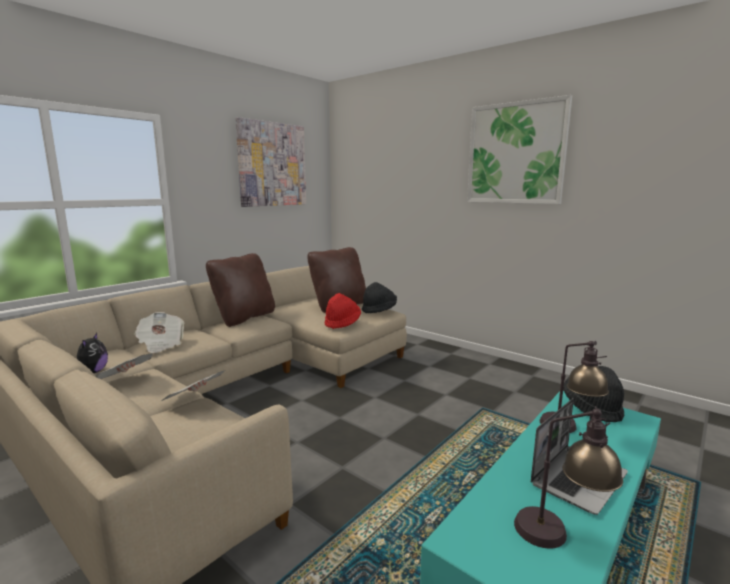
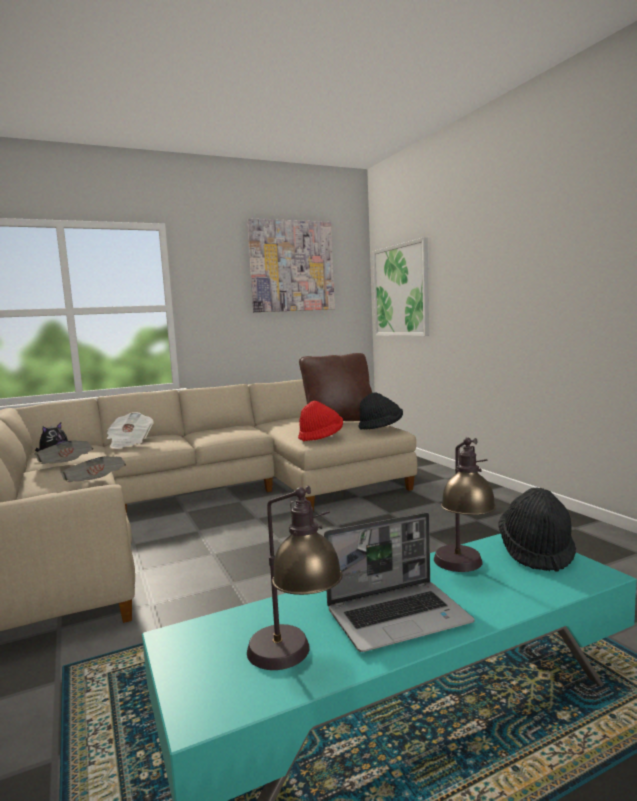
camera: 25 degrees right, 5 degrees down
(244, 317) = (230, 427): brown pillow -> none
(515, 153) = (552, 217): picture -> picture (401, 290)

